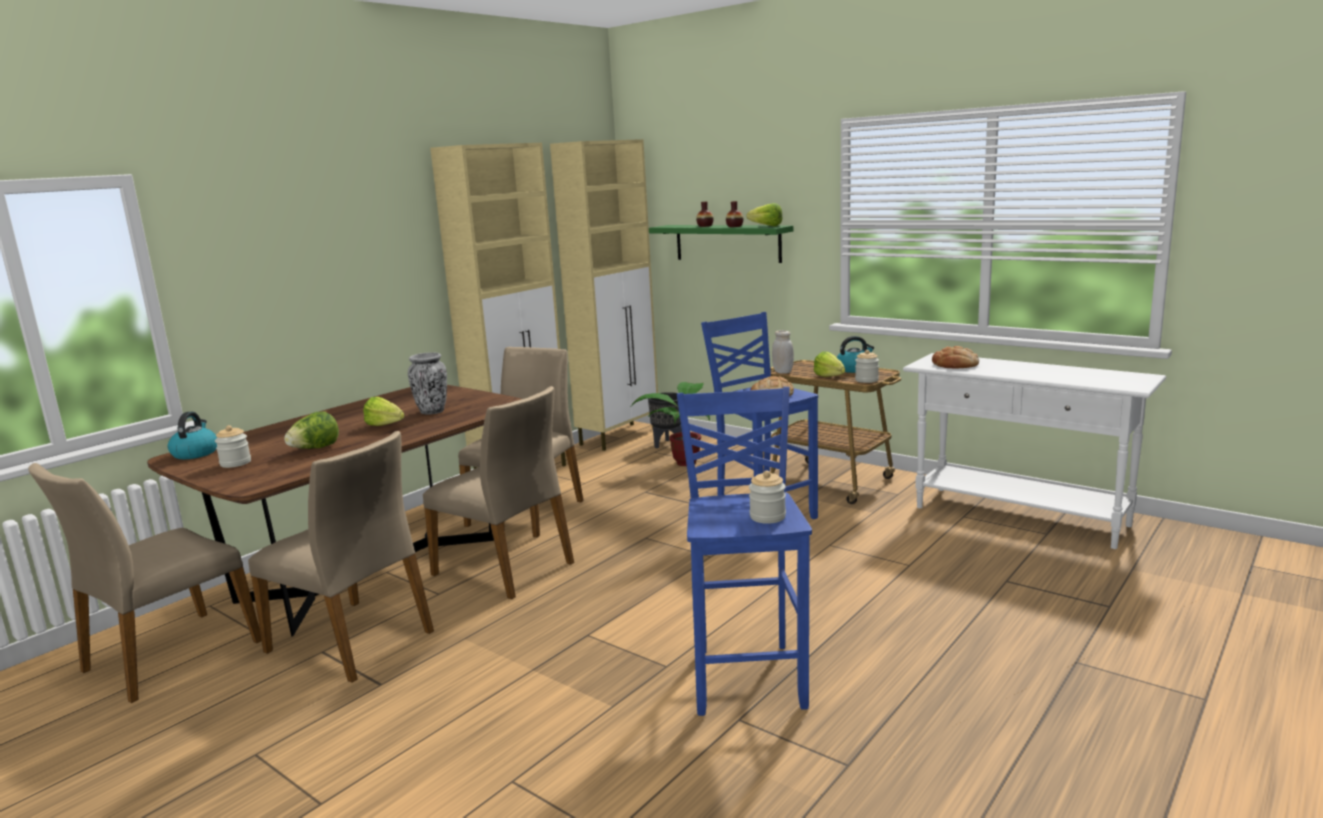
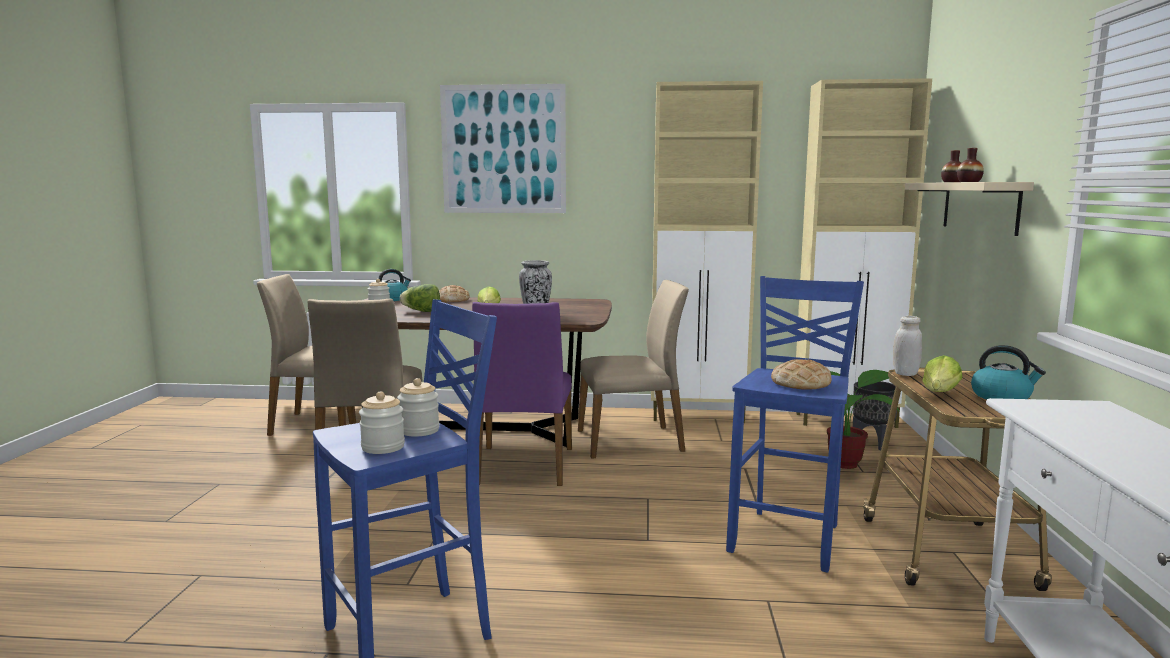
camera: 55 degrees right, 5 degrees down
(280, 228) = (503, 149): none -> picture
(505, 568) = (524, 466): beige chair -> purple chair
(727, 243) = (979, 206): green shelf -> beige shelf
(764, 226) = (993, 181): lettuce -> none
(866, 380) = (966, 409): jar -> jar (419, 430)
(955, 364) = (1076, 419): bread -> bread (451, 300)

